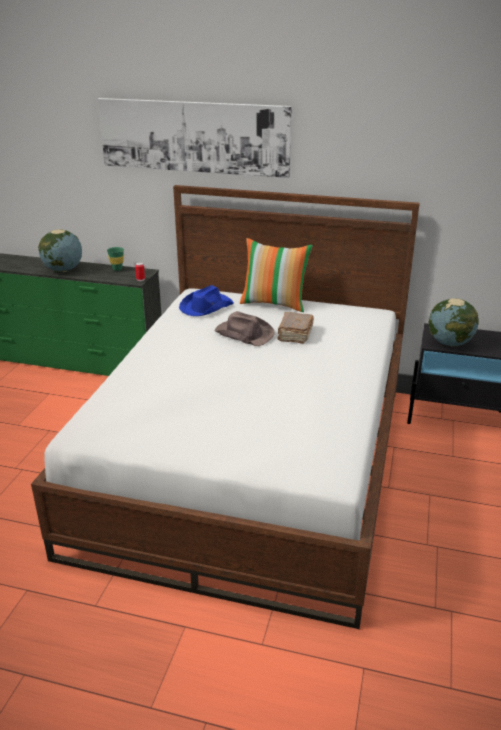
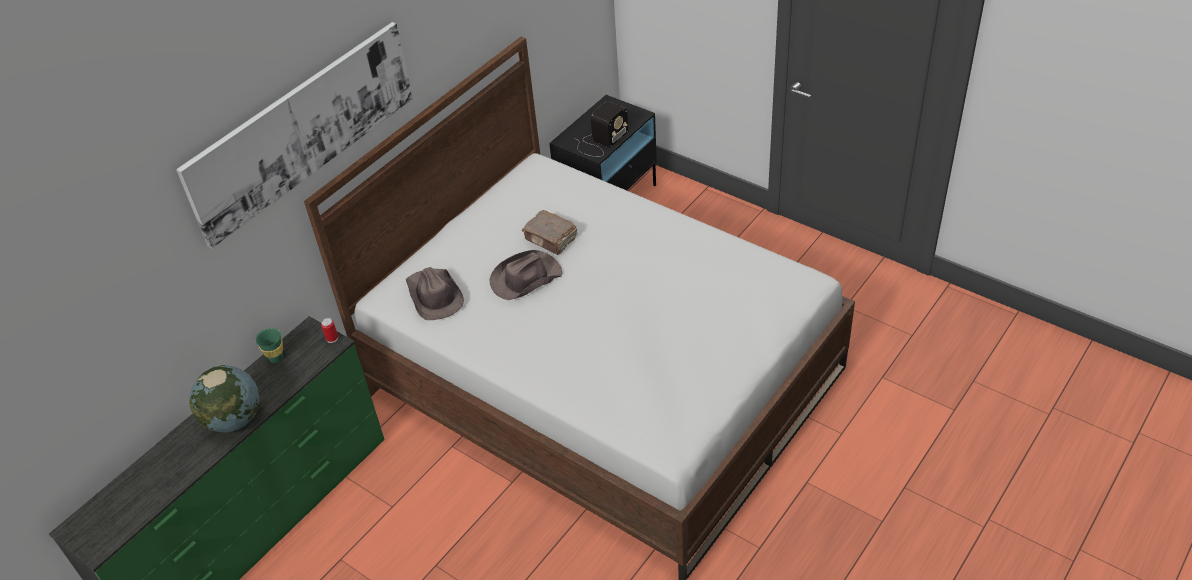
camera: 65 degrees left, 15 degrees up
(206, 307) = (434, 296): blue hat -> brown hat
(274, 303) = (463, 236): pillow -> none
(450, 343) = (601, 141): globe -> radio

